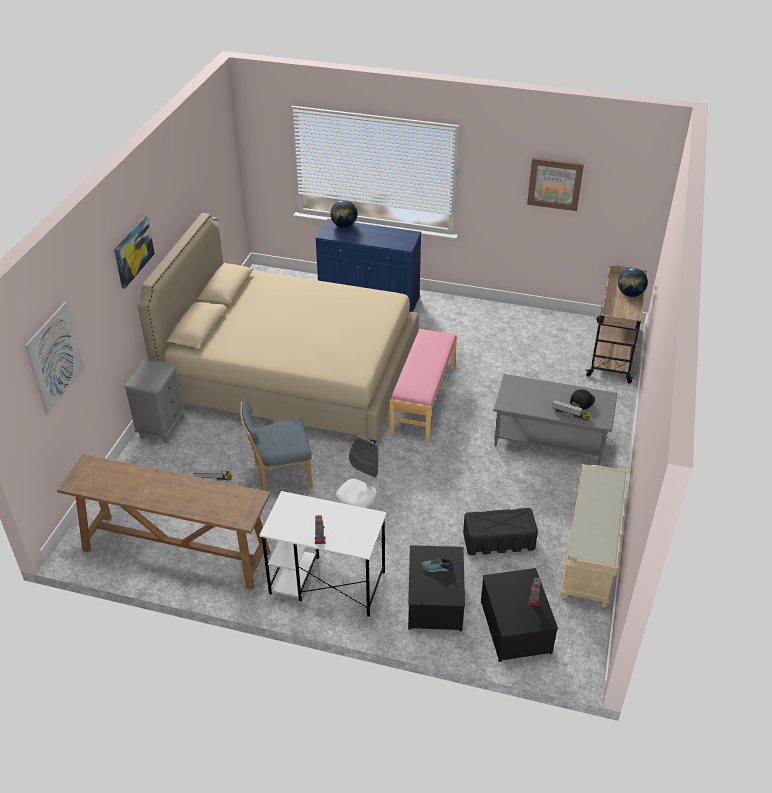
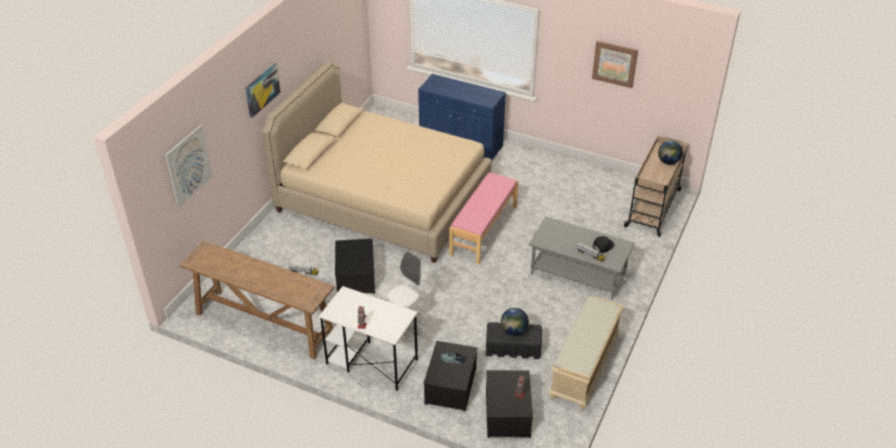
camera: 10 degrees right, 0 degrees up
(162, 427) = (273, 228): grey nightstand -> none
(280, 476) = (355, 277): blue chair -> storage box
(344, 225) = (444, 81): globe -> globe (513, 331)

